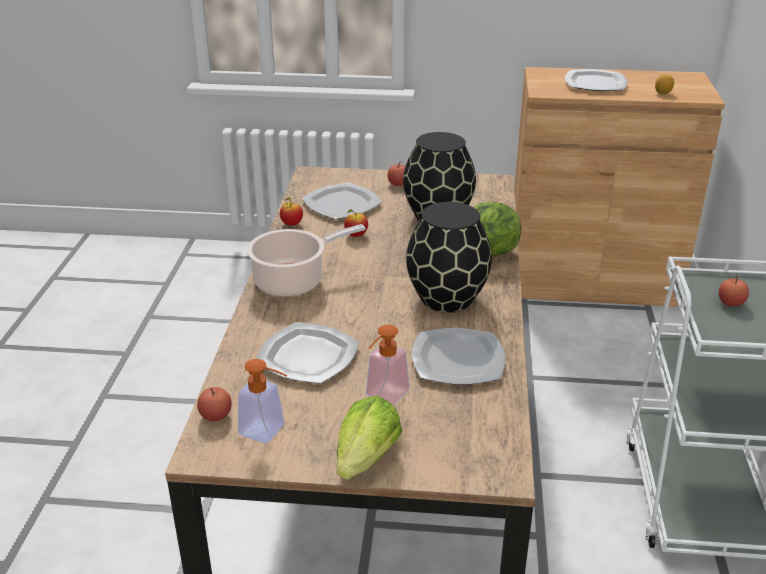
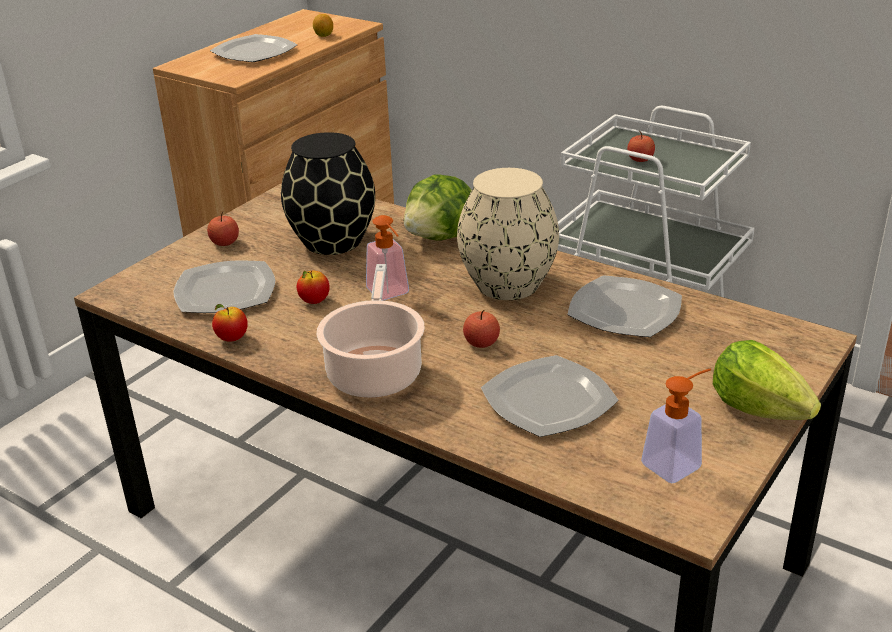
camera: 60 degrees left, 0 degrees up
(216, 415) = (622, 495): apple -> apple (481, 343)
(383, 397) = (660, 371): soap dispenser -> soap dispenser (391, 294)
(447, 299) = (509, 284): black vase -> beige vase

